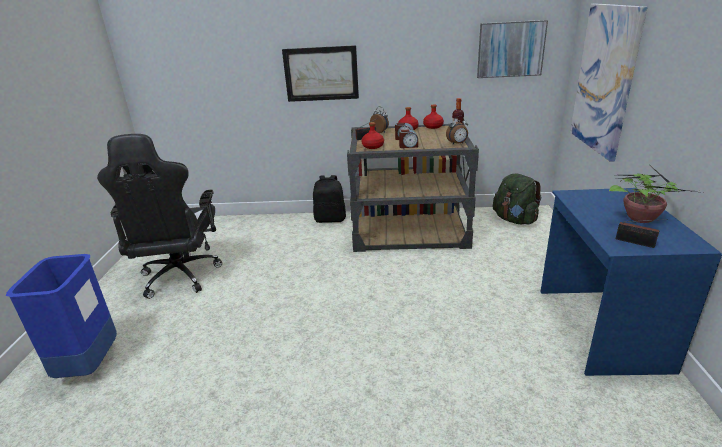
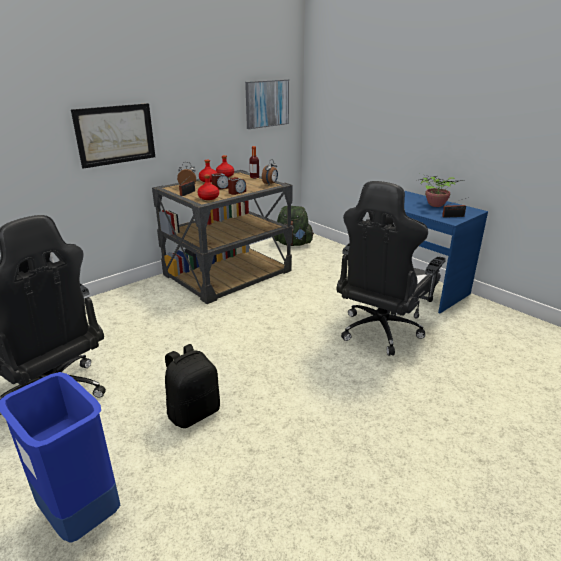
camera: 45 degrees left, 0 degrees up
(330, 219) = (145, 287): black backpack -> black backpack (194, 412)
(478, 354) = (381, 329): none -> black office chair
(605, 79) = (351, 122): picture -> none

